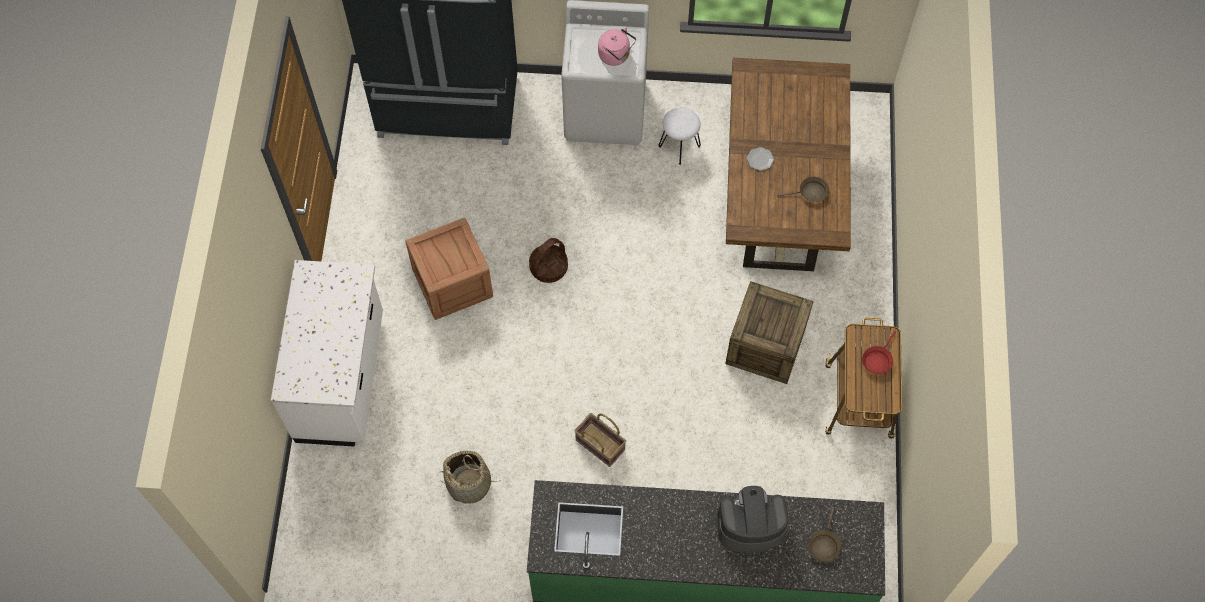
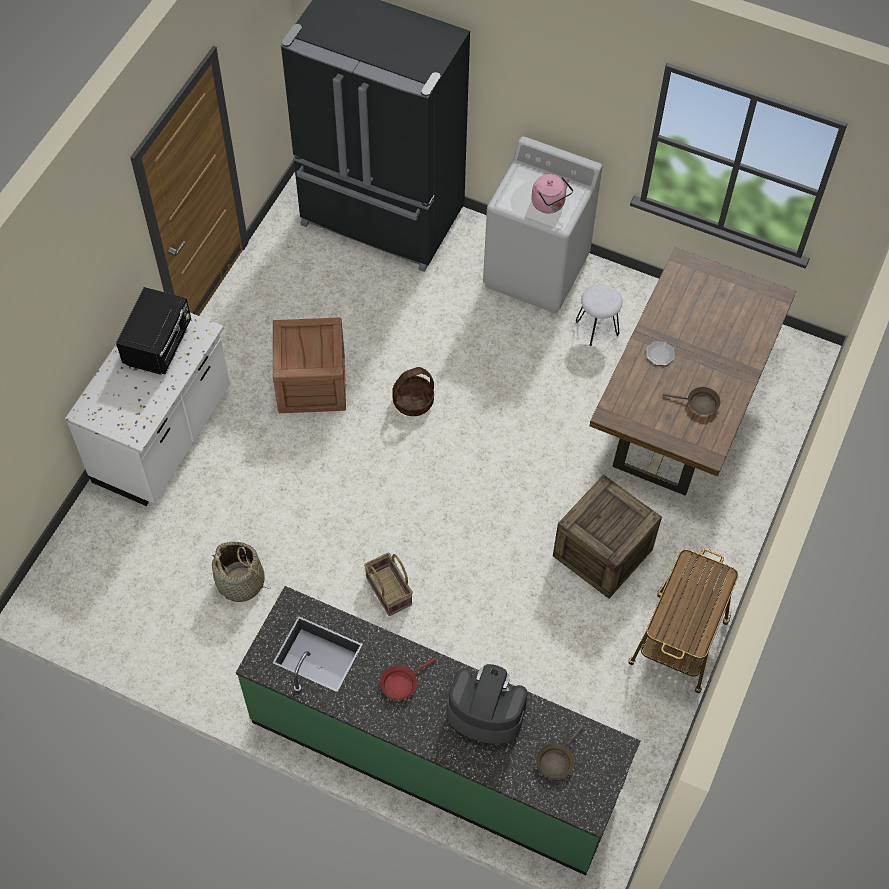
camera: 20 degrees right, 5 degrees down
(324, 301) = (159, 344): none -> black microwave
(877, 360) = (701, 596): red frying pan -> red frying pan (401, 683)

